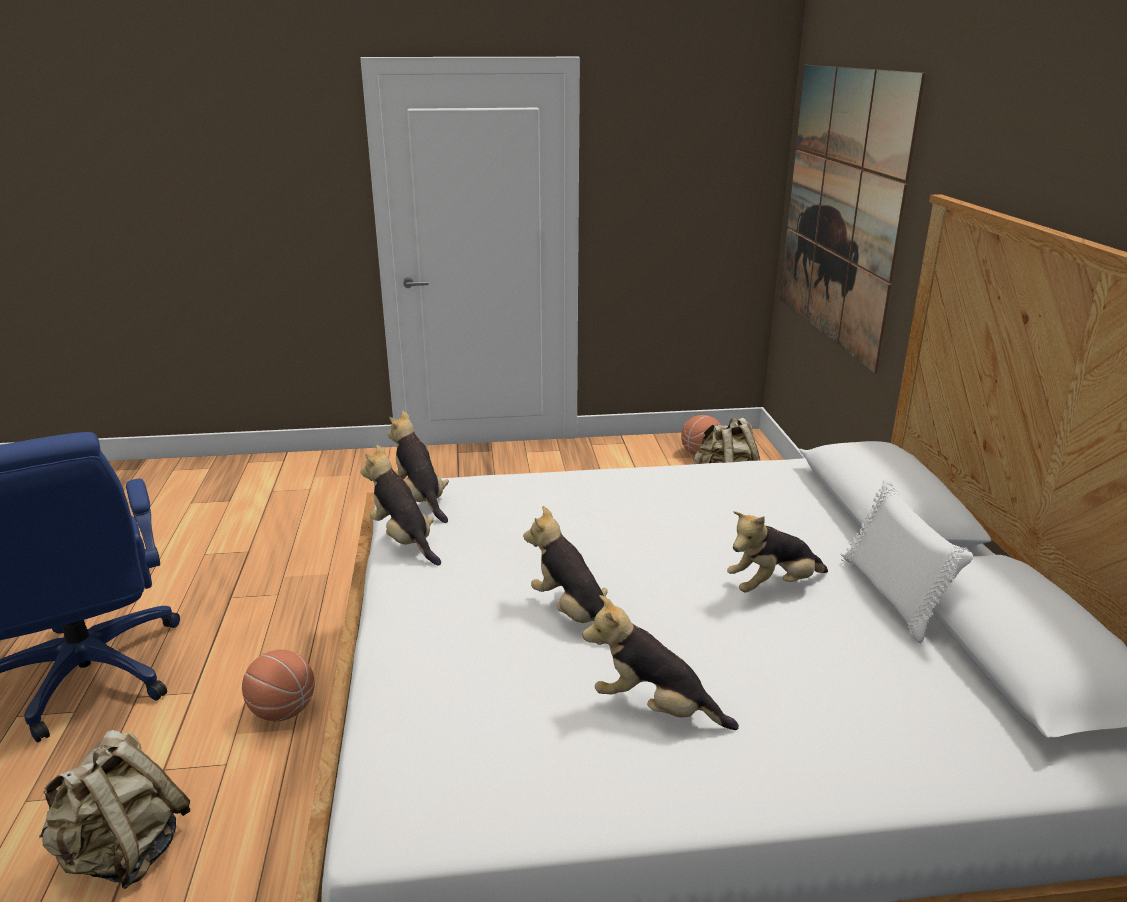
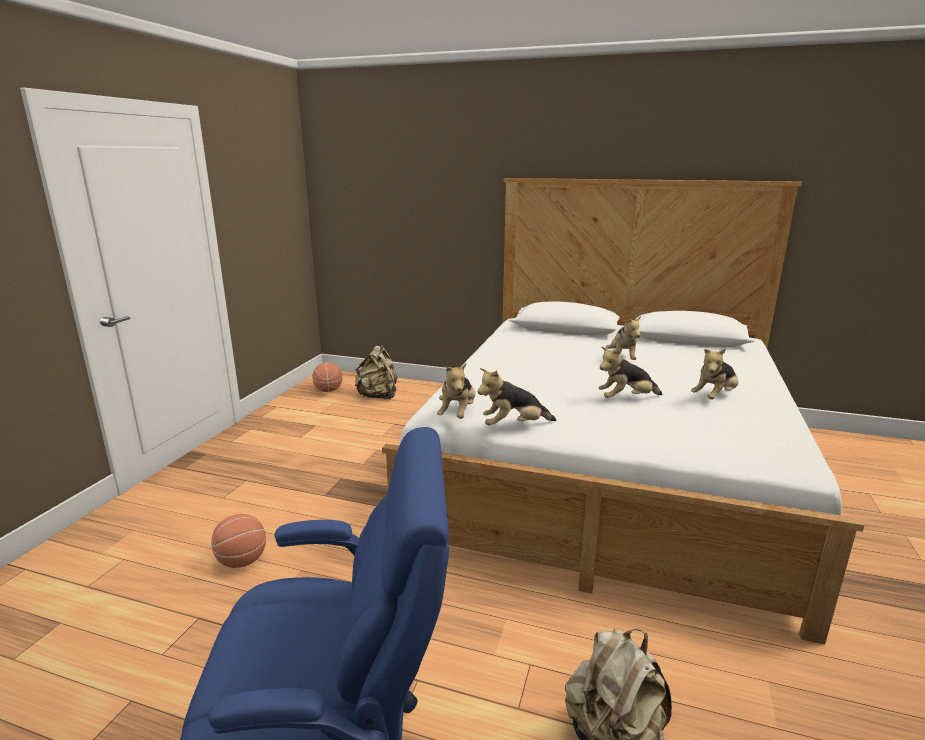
camera: 65 degrees left, 5 degrees down
(283, 711) = (481, 622): basketball -> basketball (242, 561)
(421, 499) = (457, 413): plush toy -> plush toy turned 75 degrees counterclockwise
(841, 208) = (393, 203): picture -> none
(893, 597) = (641, 344): white pillow -> none

